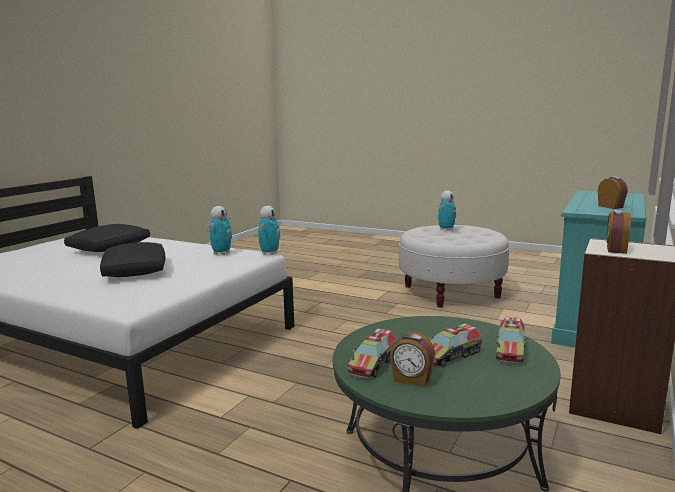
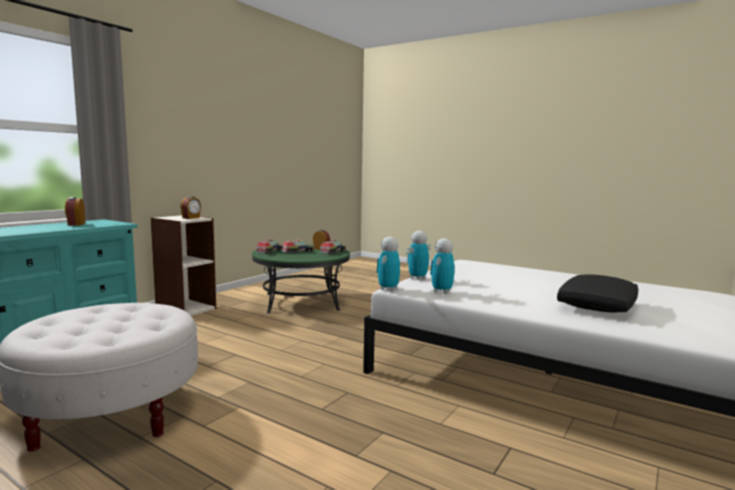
camera: 175 degrees left, 5 degrees down
(135, 271) = (507, 281): black pillow -> none
(446, 229) = (89, 333): toy robot -> toy robot (417, 278)

